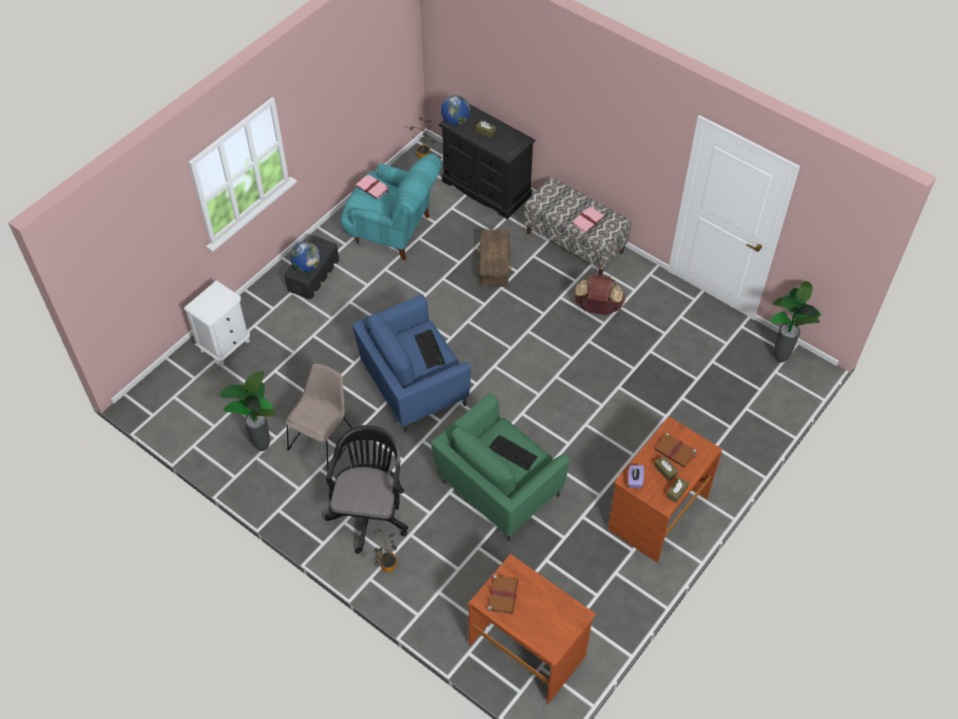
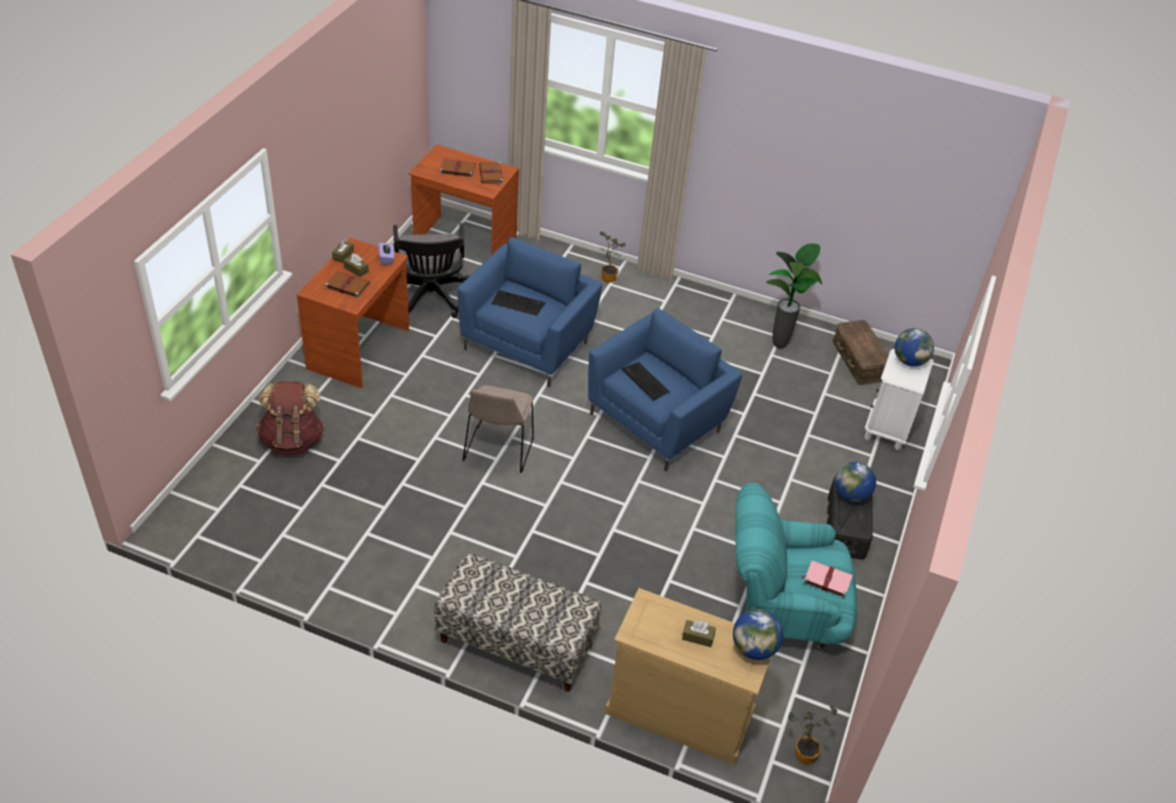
camera: 160 degrees right, 10 degrees down
(206, 308) = (909, 361): none -> globe
(323, 440) = (723, 359): beige chair -> beige chair (498, 450)
(370, 511) = (645, 311): black office chair -> black office chair (430, 298)
(486, 188) = (679, 711): black dresser -> beige dresser
(493, 264) = (621, 587): brown storage box -> brown storage box (860, 360)
(498, 489) = (528, 345): green armchair -> blue armchair
(539, 611) = (457, 169): none -> brown book
(588, 220) = (499, 589): pink book -> none
(597, 308) = (462, 551): brown backpack -> brown backpack (293, 440)
(778, 359) = (212, 526): potted plant -> none

